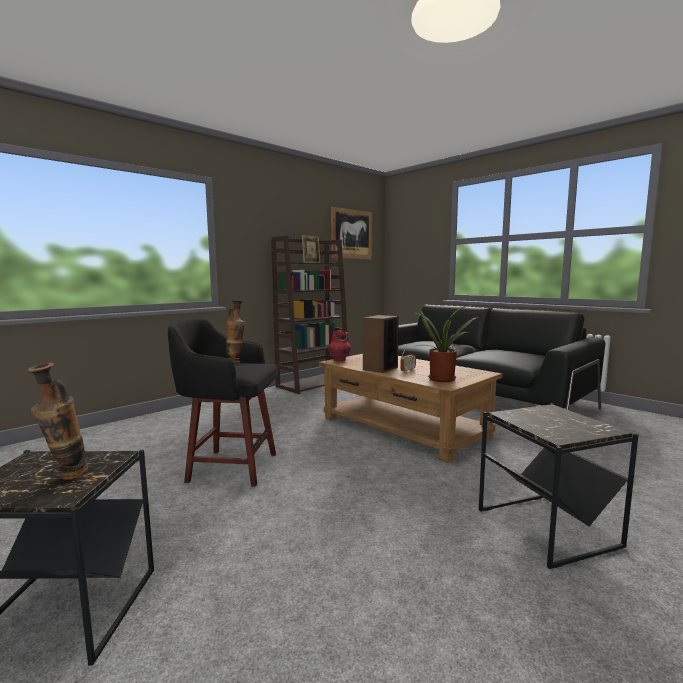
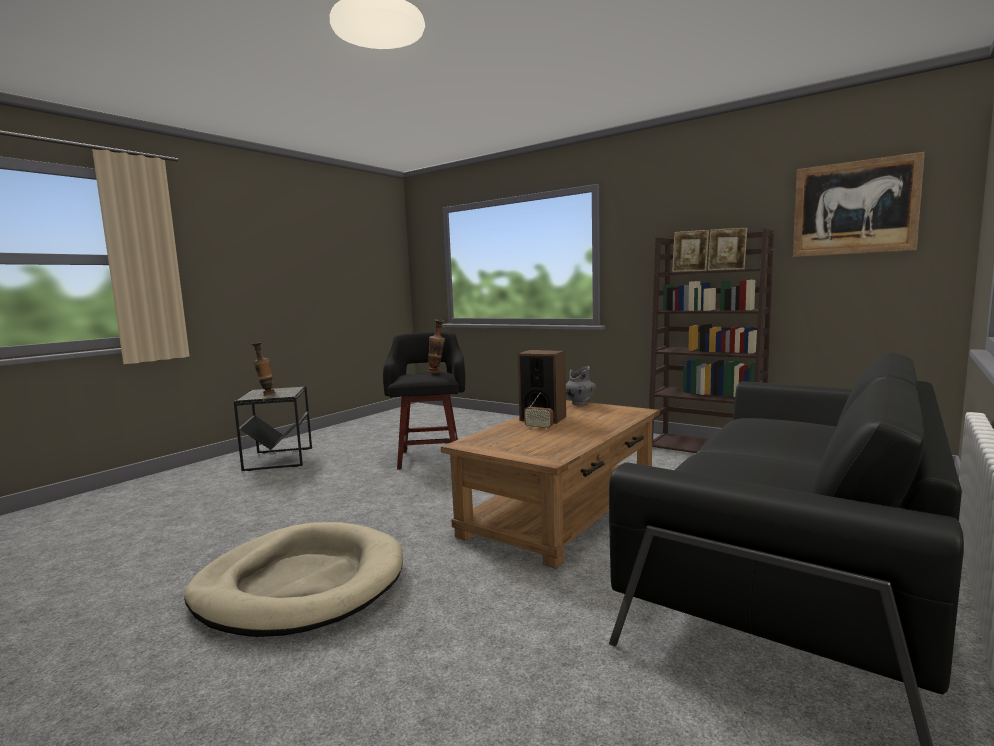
camera: 80 degrees right, 0 degrees up
(298, 262) = (689, 271): none -> picture frame
(339, 360) = (579, 403): red vase -> grey vase
(443, 378) = (500, 442): potted plant -> none
(546, 529) = (300, 584): black side table -> beige dog bed

